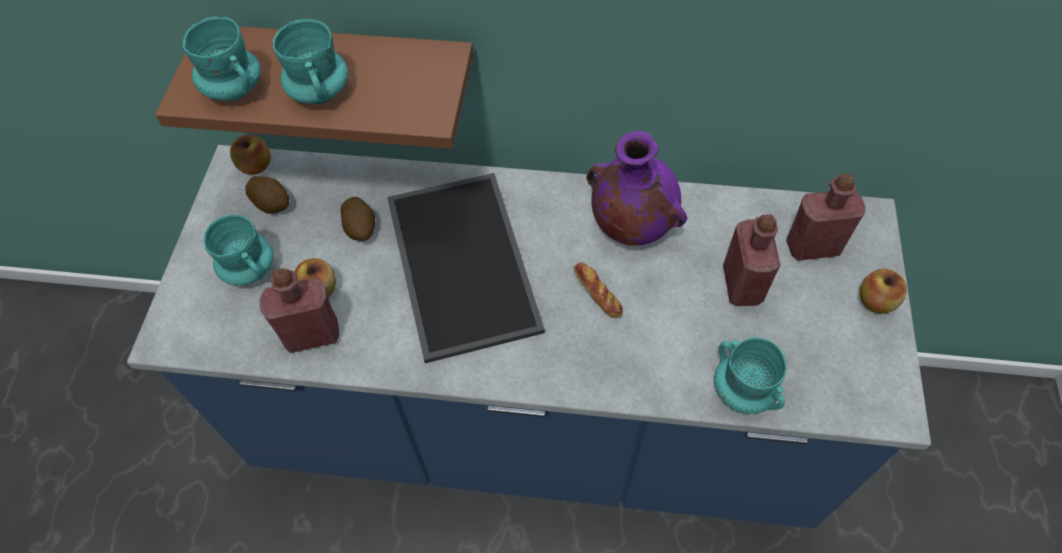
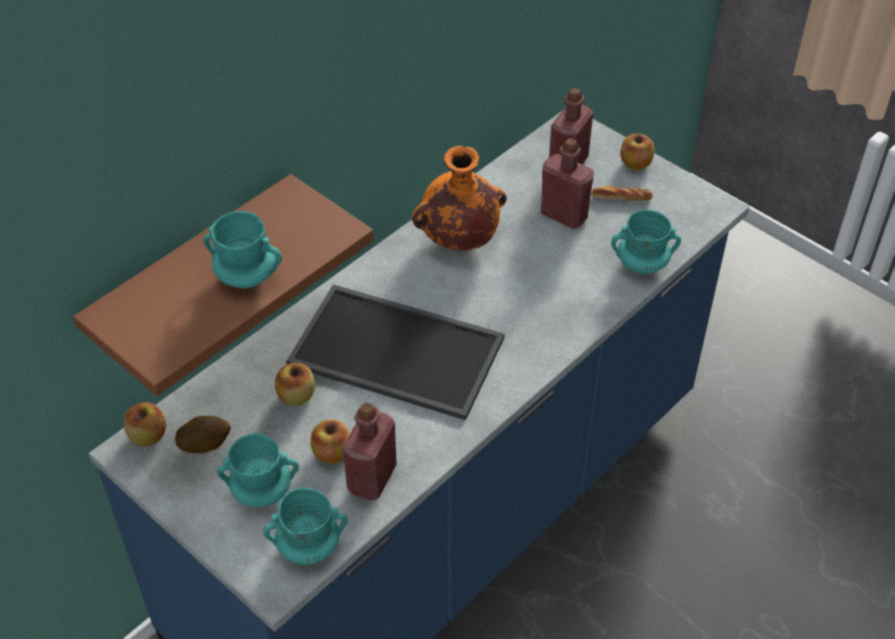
camera: 55 degrees left, 10 degrees down
(233, 89) = (183, 325): turquoise mug -> turquoise mug (308, 547)
(361, 228) = (296, 396): potato -> apple
(597, 293) = (498, 291): bread -> bread (621, 197)
(630, 224) = (458, 240): purple vase -> orange vase

